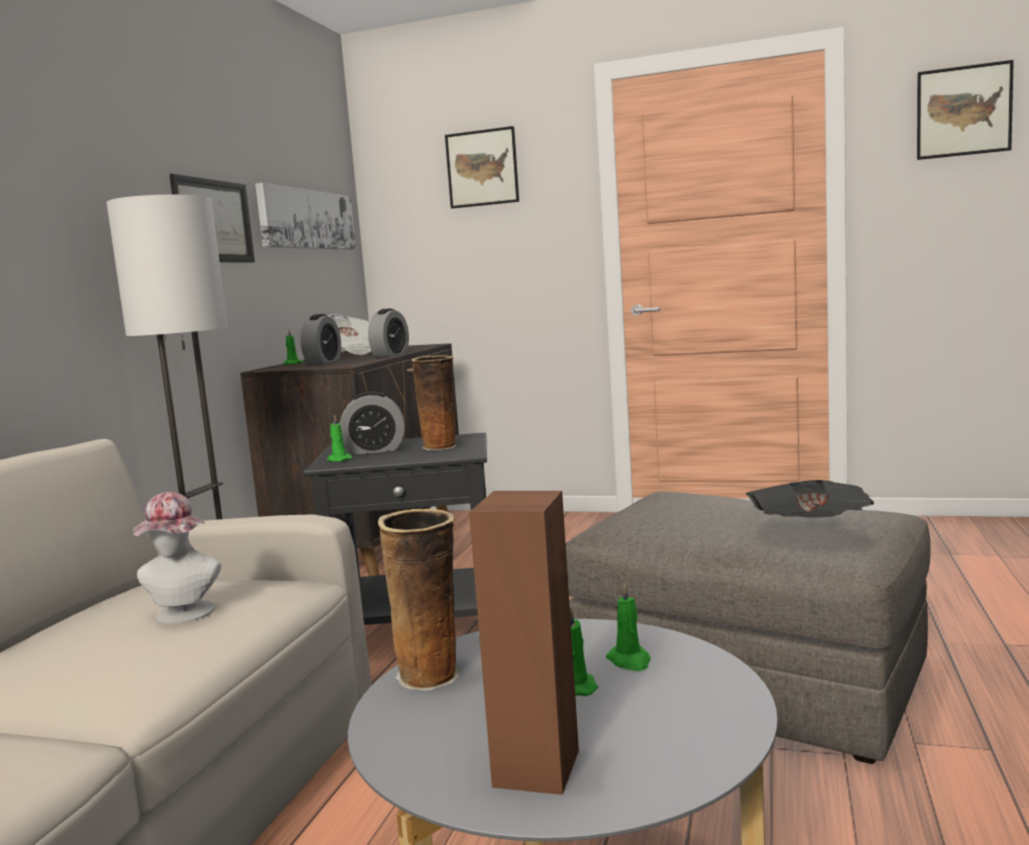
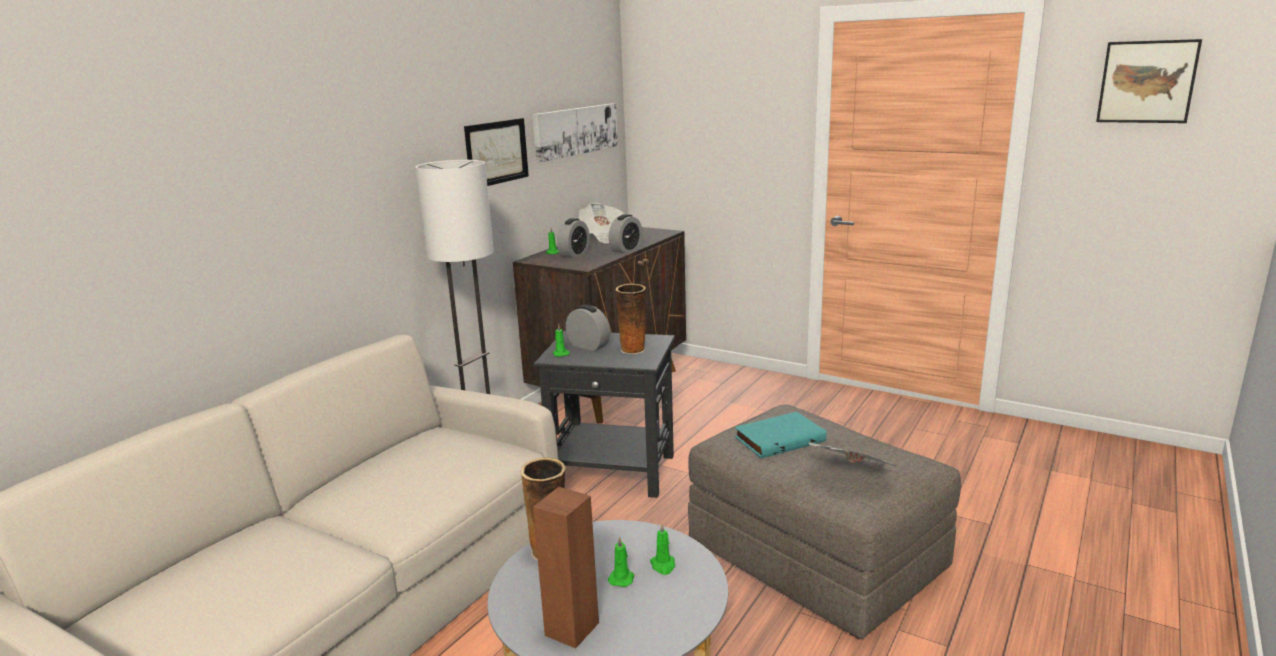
camera: 15 degrees right, 10 degrees up
(183, 616) = (439, 468): hat -> none
(374, 450) = (588, 346): alarm clock -> alarm clock turned 150 degrees counterclockwise
(482, 168) = (722, 87): picture -> none
(680, 516) = (779, 438): none -> turquoise book

